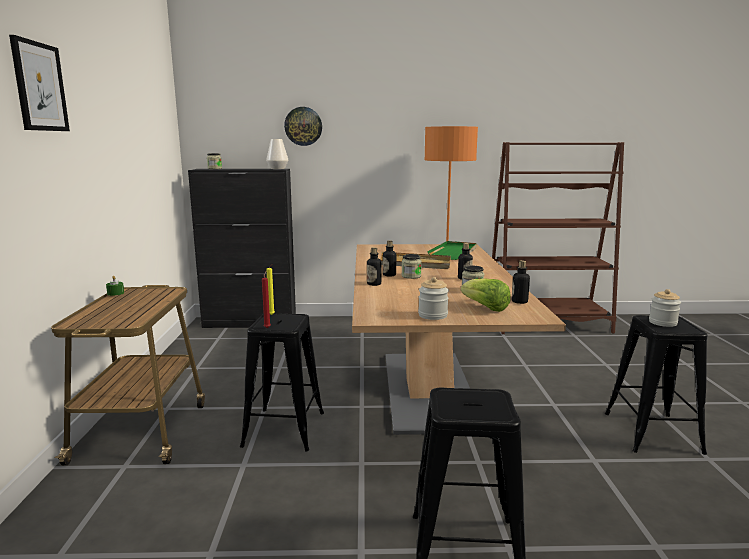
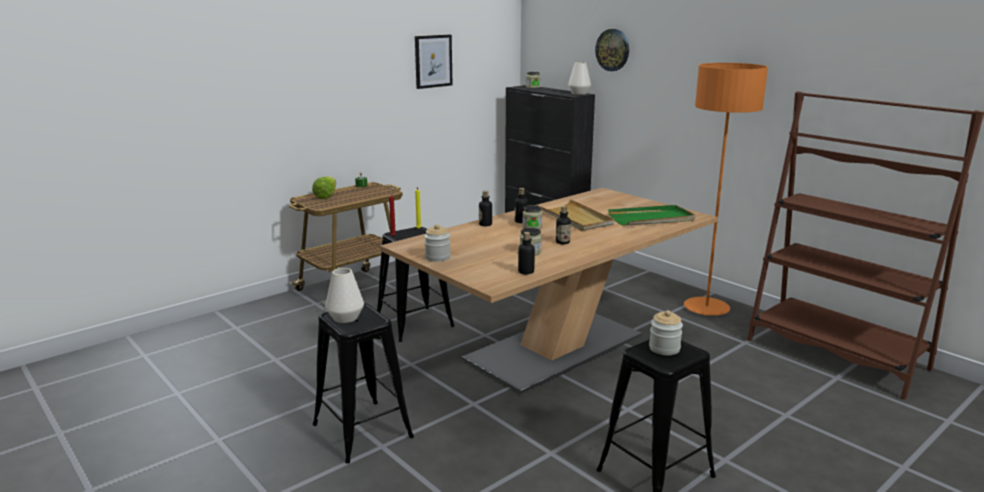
camera: 50 degrees right, 5 degrees up
(39, 87) = (318, 36): picture -> picture (433, 61)
(467, 408) = (345, 317): none -> white vase
(485, 307) = (486, 266): lettuce -> lettuce (326, 196)

